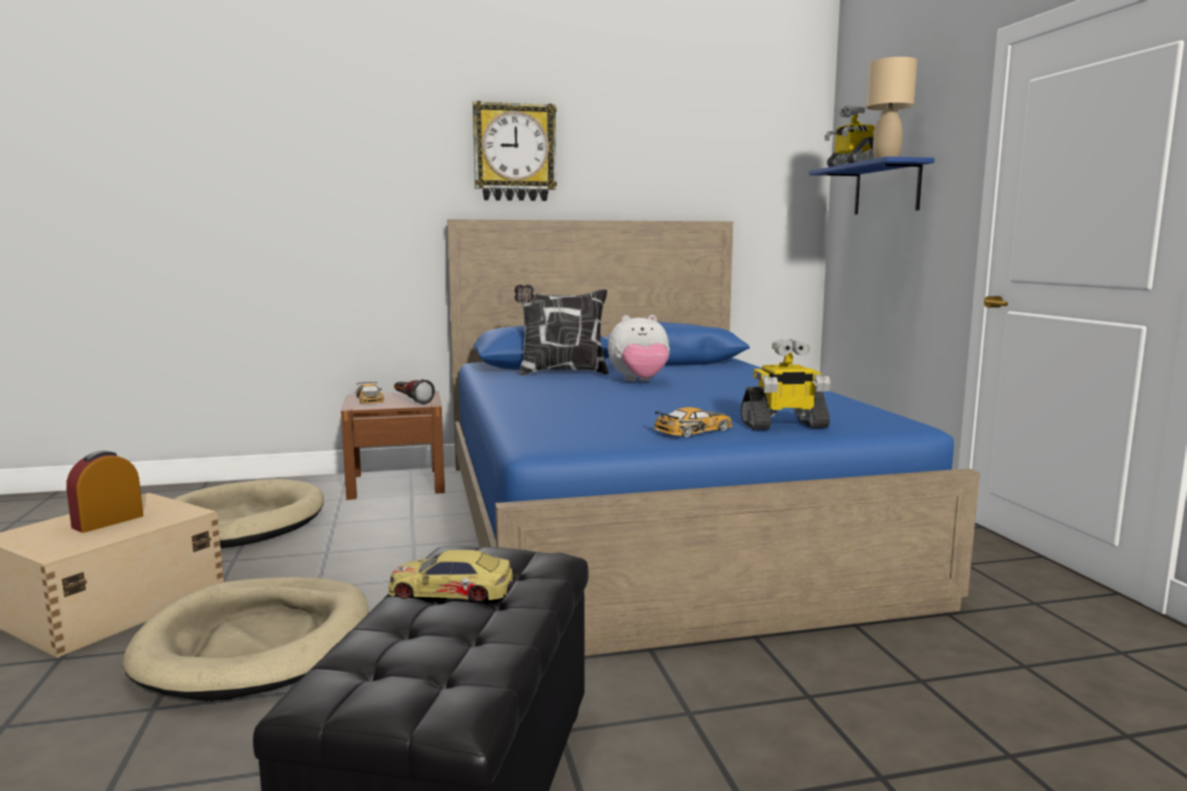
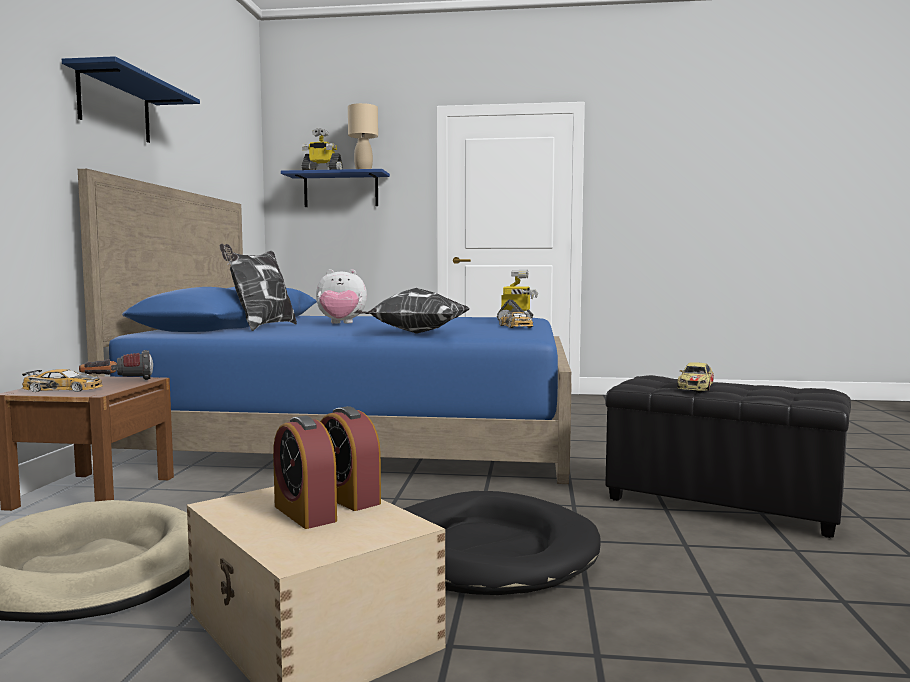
camera: 70 degrees left, 5 degrees down
(142, 526) = (347, 498): none -> alarm clock
(257, 643) = (483, 552): beige dog bed -> black dog bed
(514, 153) = (114, 106): wall clock -> blue shelf
(539, 410) = (414, 333): none -> pillow
(640, 381) = (341, 323): plush toy -> plush toy turned 75 degrees clockwise

